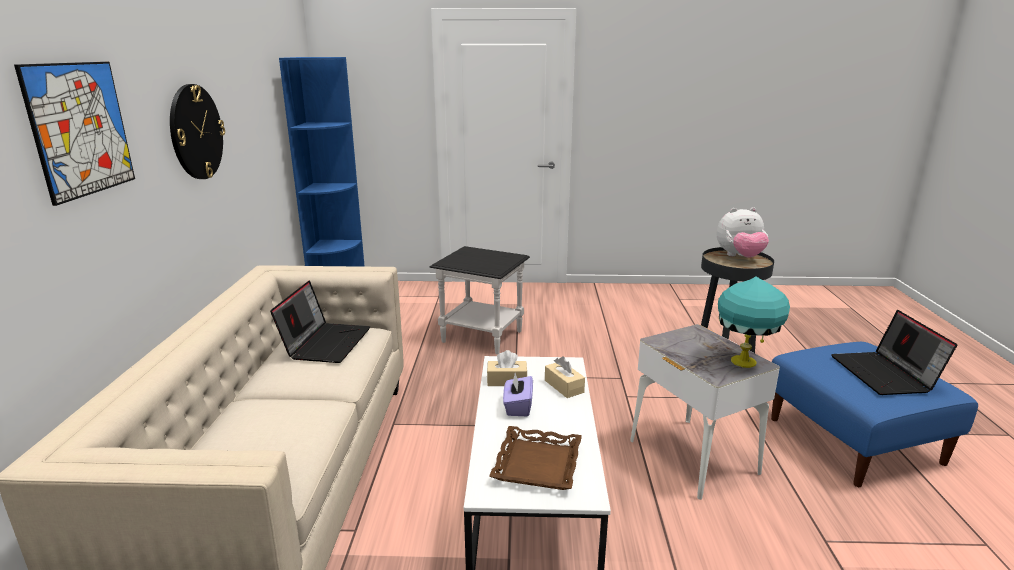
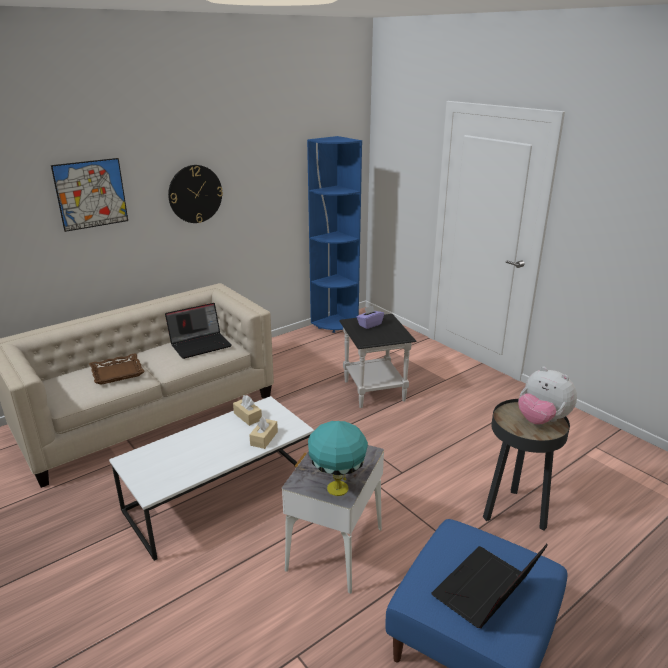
camera: 50 degrees right, 5 degrees up
(518, 407) = (221, 433): purple tissue box -> purple tissue box (369, 324)
(538, 464) = (166, 465): brown tray -> brown tray (117, 373)

